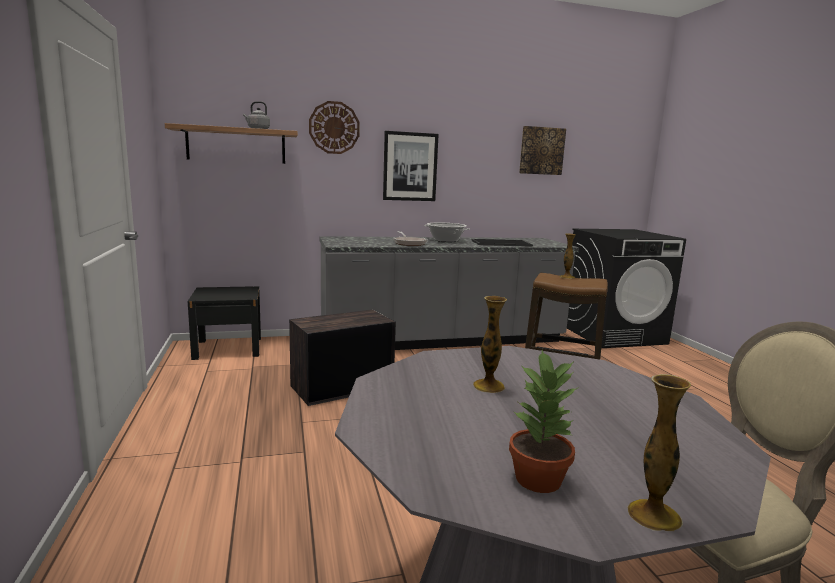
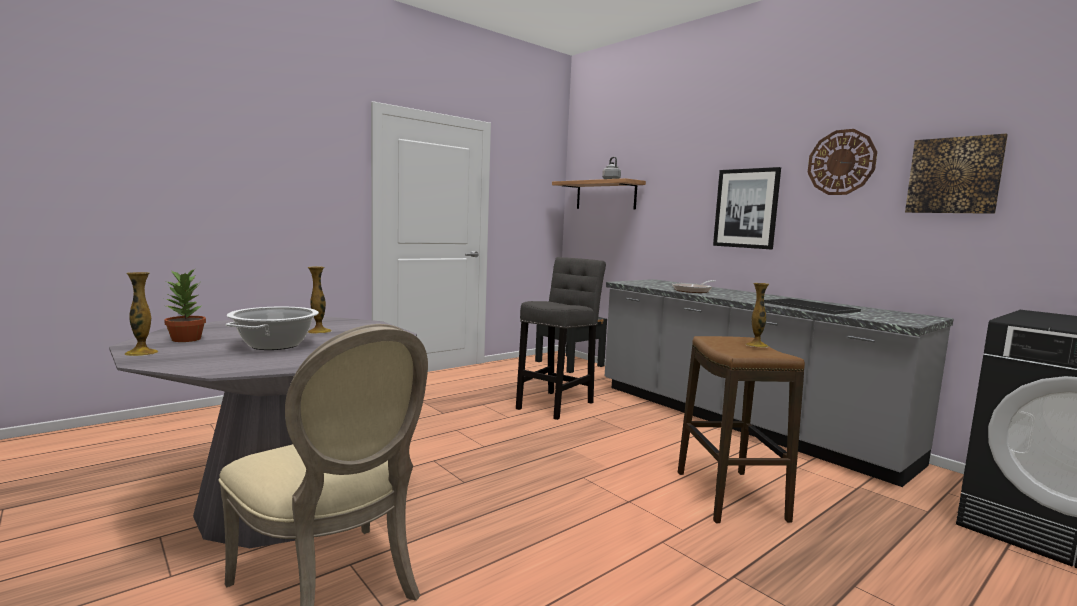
camera: 65 degrees right, 5 degrees down
(334, 127) = (675, 172): wall clock -> wall clock (841, 162)
(343, 386) = (557, 404): crate -> grey stool
(445, 240) = (753, 296): cooking pot -> cooking pot (274, 345)

